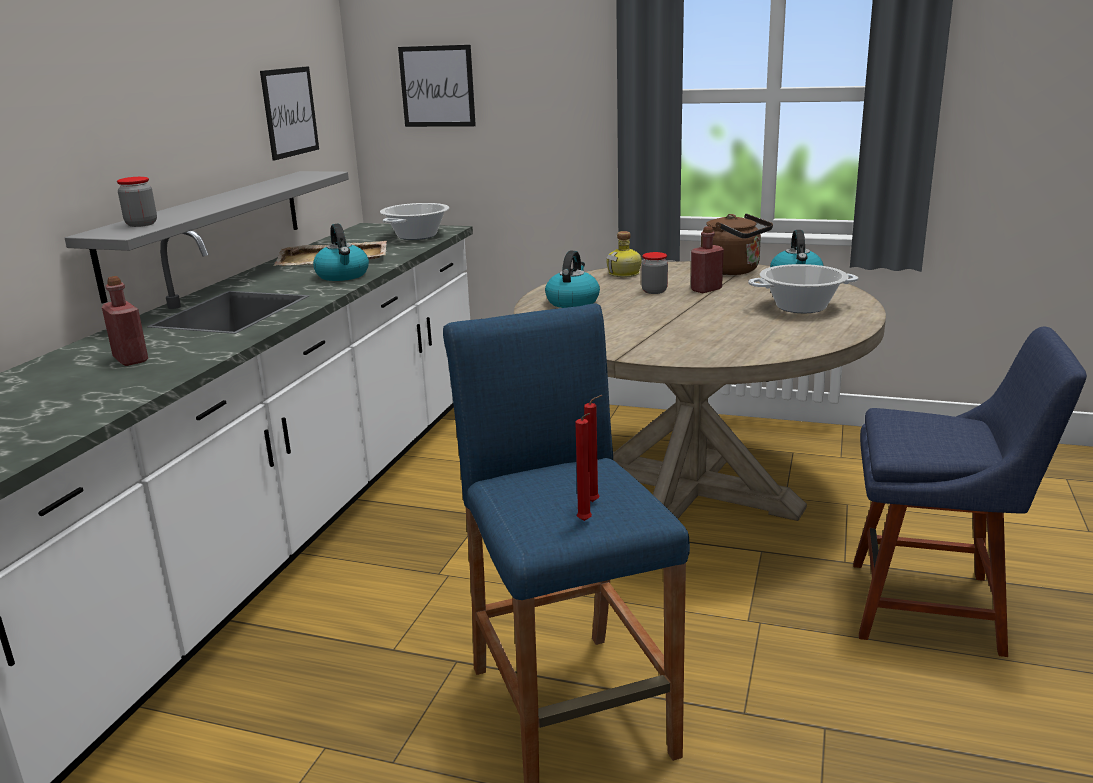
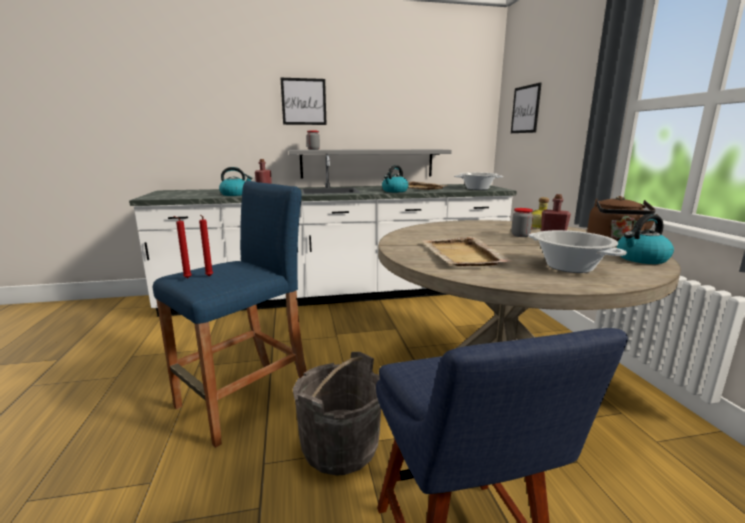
camera: 60 degrees right, 5 degrees down
(290, 112) = (441, 119): picture -> picture (304, 101)
(572, 302) = (465, 227): kettle -> kettle (235, 194)
(715, 333) = (462, 255): none -> beige tray
(747, 640) = (340, 447): none -> grey bucket

